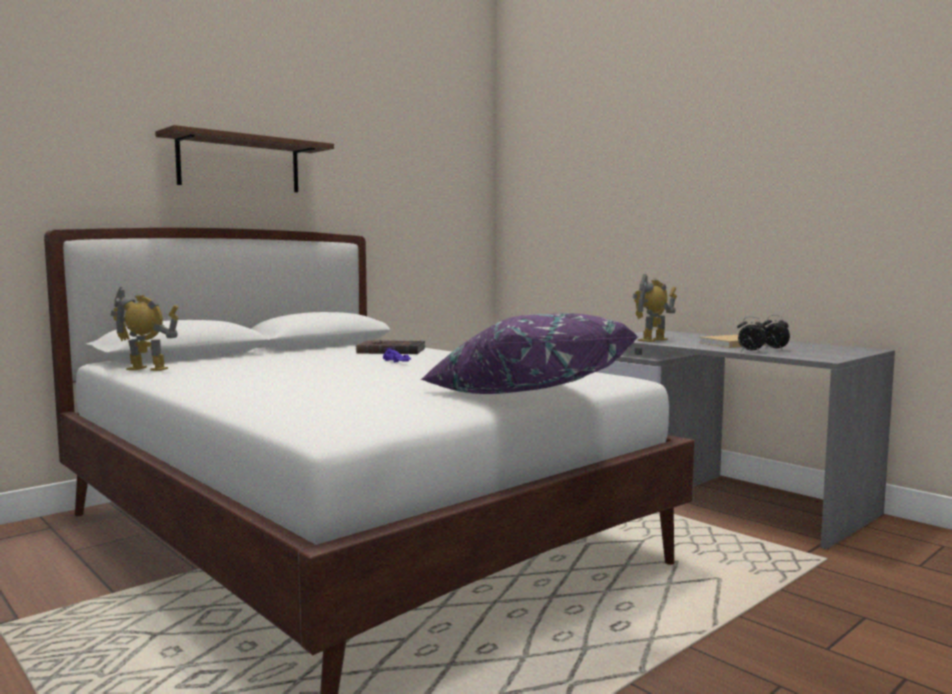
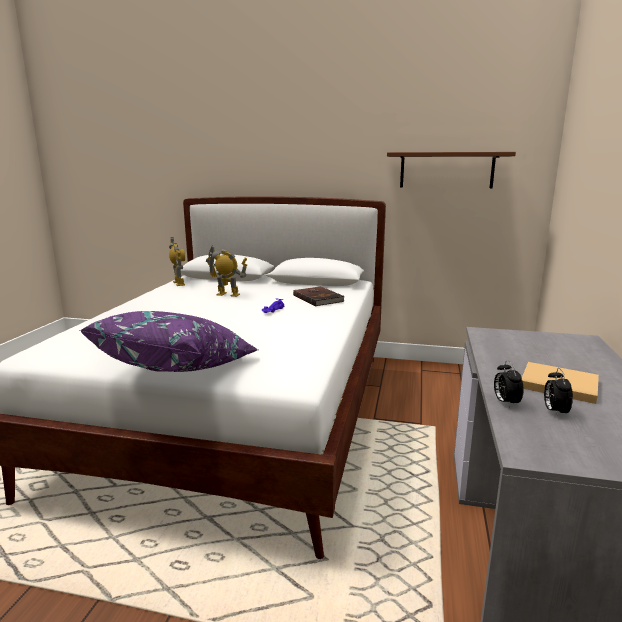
camera: 55 degrees right, 10 degrees up
(239, 164) = (298, 152): brown shelf -> brown shelf (446, 170)
(653, 340) = (503, 348): toy robot -> toy robot (228, 294)

